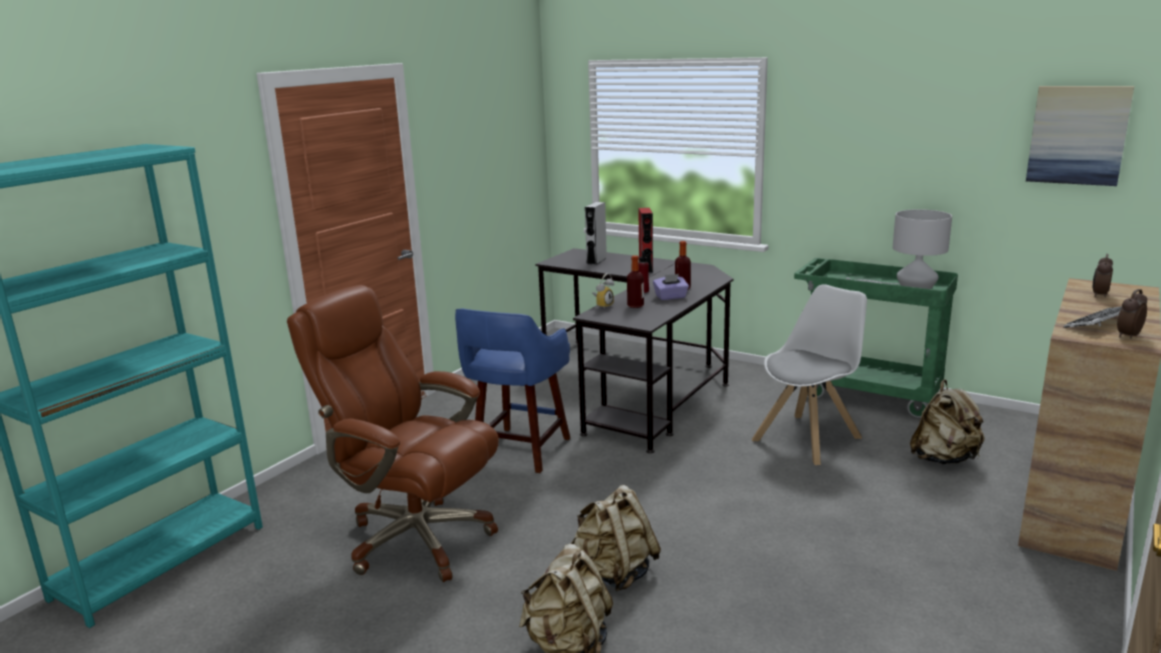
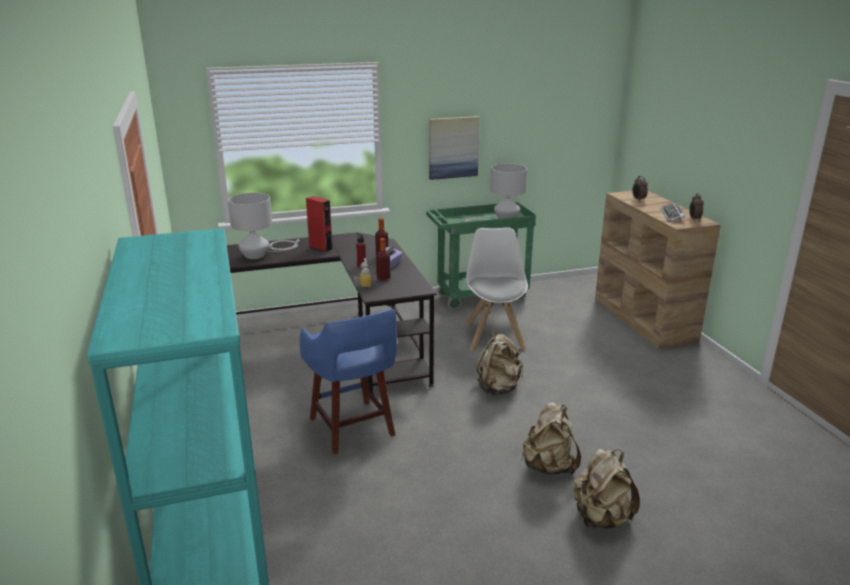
camera: 50 degrees left, 5 degrees up
(415, 538) = (403, 526): brown office chair -> none
(596, 260) = (266, 251): grey speaker -> grey table lamp
(944, 459) = (567, 319): beige backpack -> beige backpack (498, 388)
(1078, 135) = (574, 106): picture -> picture (453, 147)

